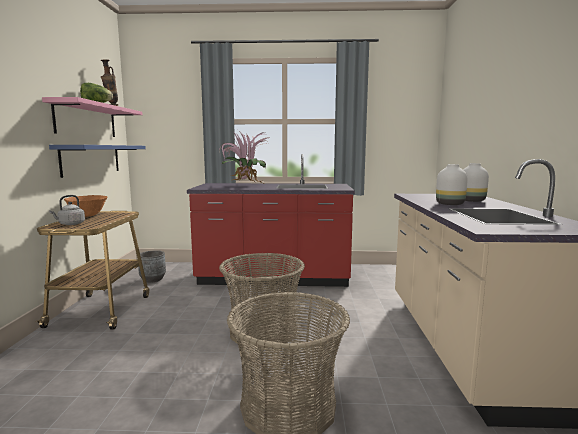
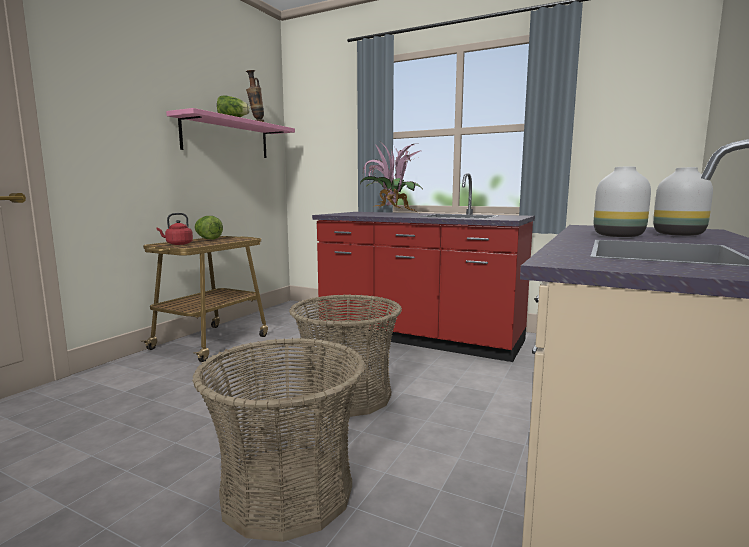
camera: 25 degrees right, 0 degrees up
(70, 224) = (178, 244): grey kettle -> red kettle
(88, 216) = (207, 239): orange bowl -> lettuce
(91, 159) = (231, 180): blue shelf -> none
(153, 279) = (288, 319): grey planter -> none

